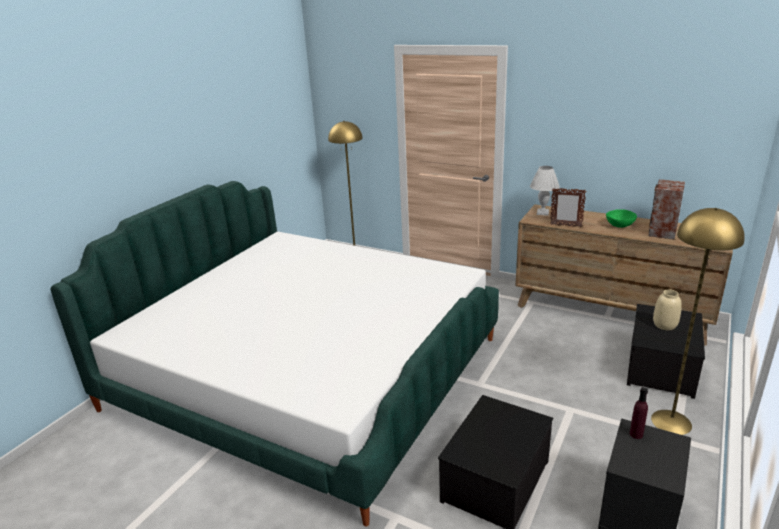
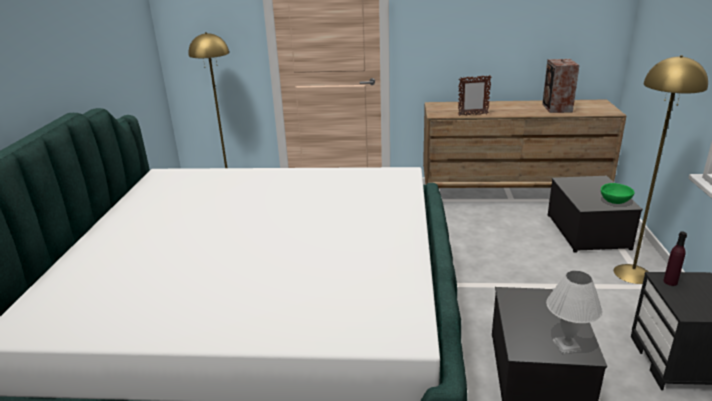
camera: 25 degrees left, 0 degrees up
(543, 213) = (441, 107): white table lamp -> white table lamp (567, 346)
(619, 226) = (518, 108): green bowl -> green bowl (614, 201)
(664, 325) = (589, 190): beige vase -> none

